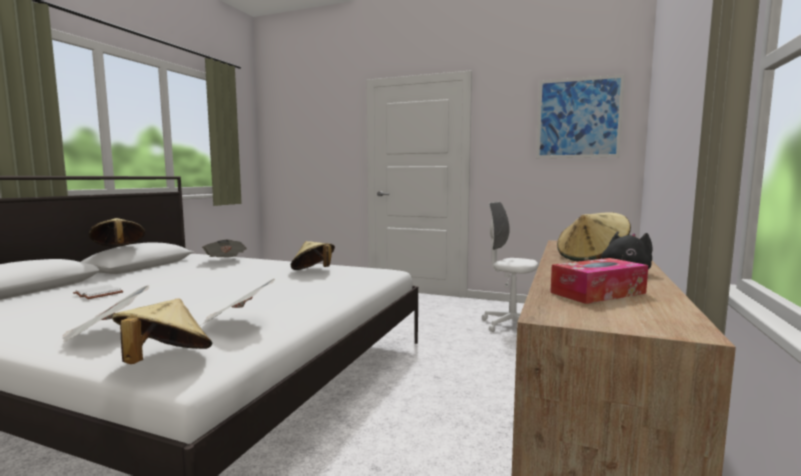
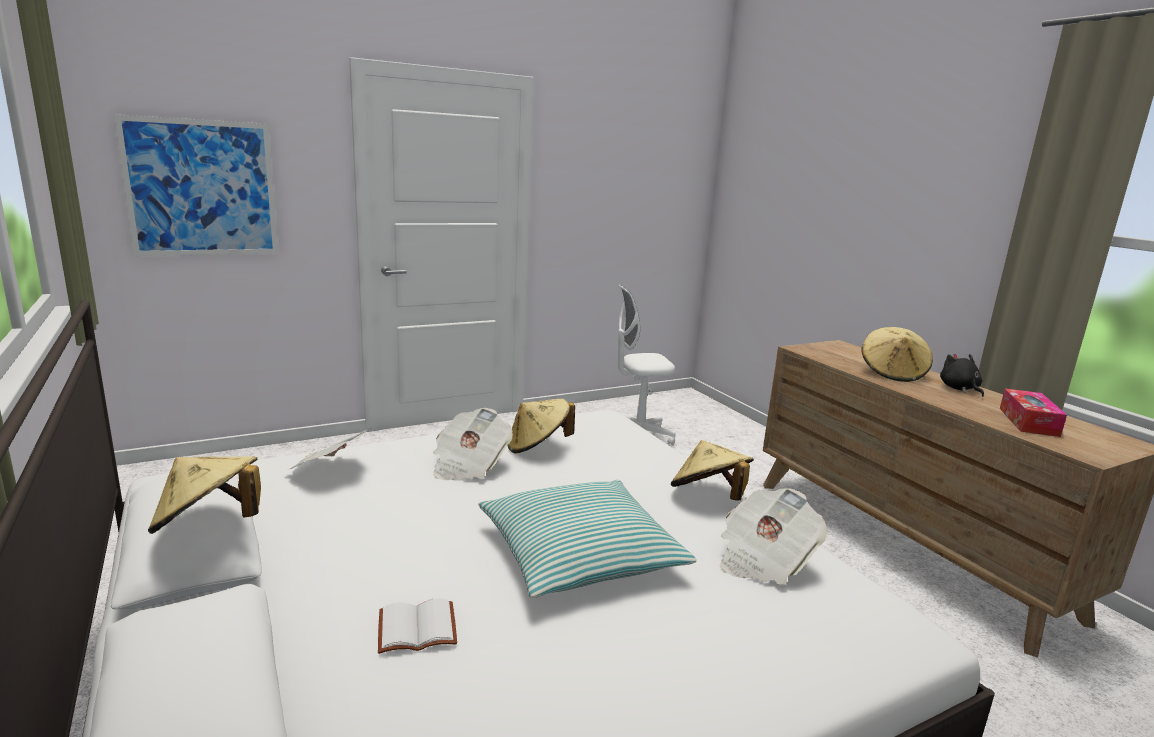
camera: 50 degrees left, 10 degrees up
(105, 334) = (716, 660): newspaper -> newspaper (469, 465)
(165, 361) = (881, 636): beige hat -> beige hat (709, 496)
(196, 297) = (580, 554): none -> pillow
(578, 118) = (656, 164): picture -> picture (202, 188)

